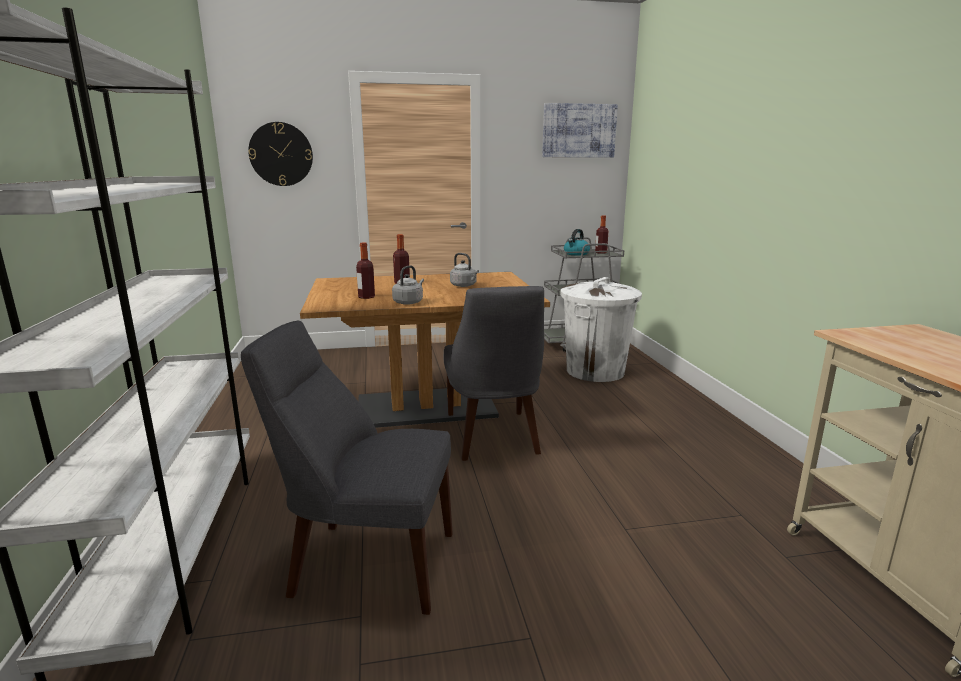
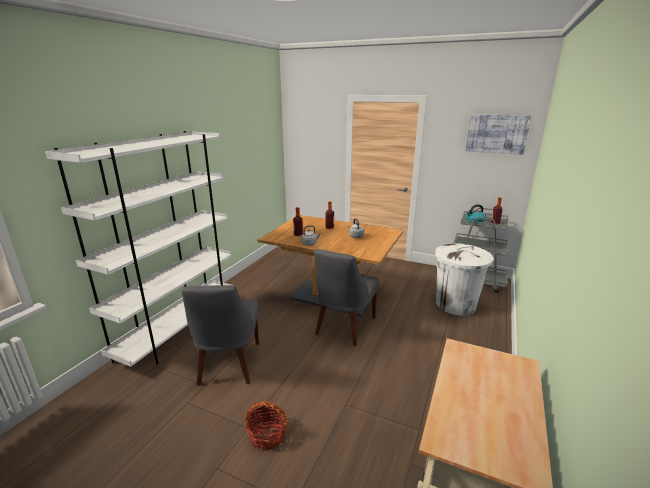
camera: 35 degrees right, 5 degrees up
(281, 154) = (310, 140): wall clock -> none
(366, 563) = (228, 365): grey chair -> grey chair turned 135 degrees counterclockwise
(574, 629) = (267, 435): none -> basket

